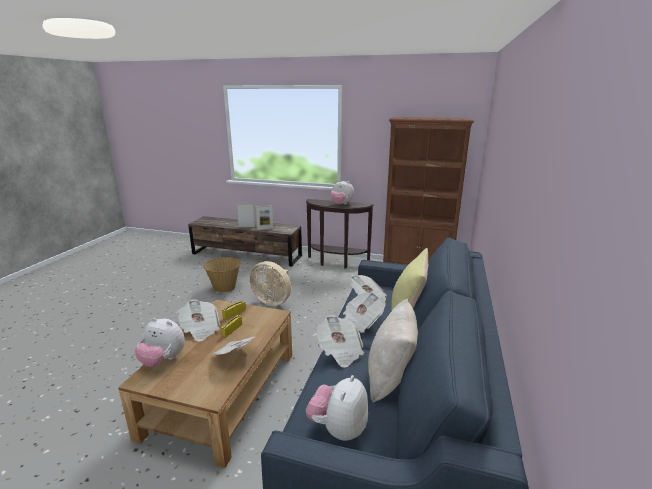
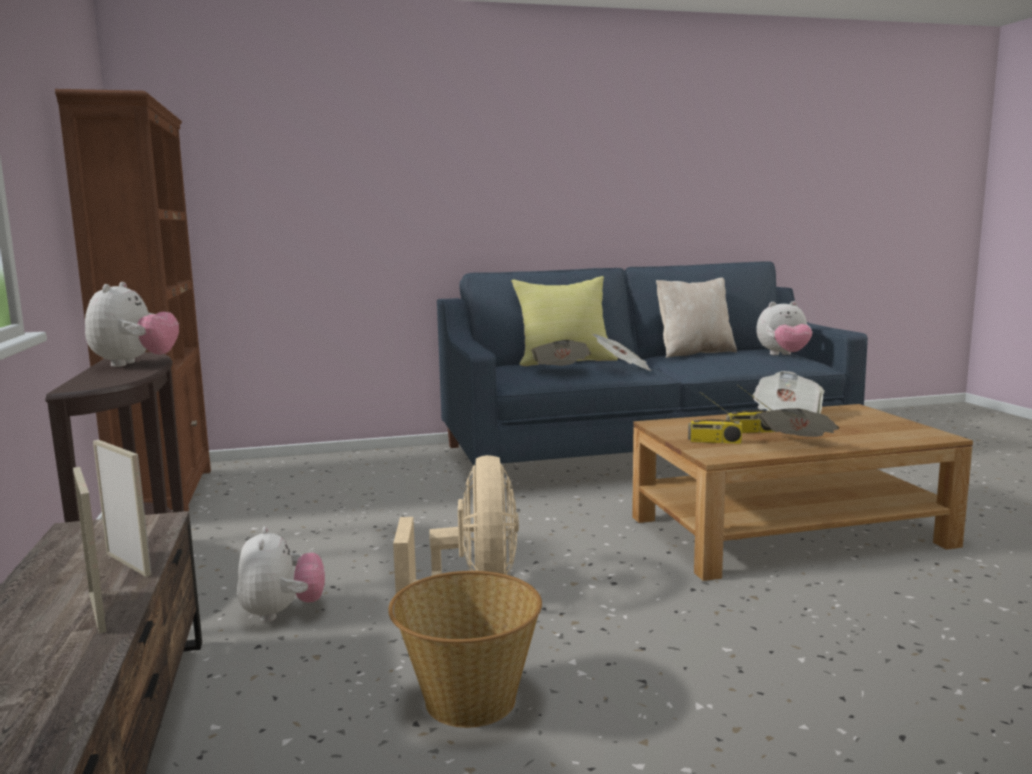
camera: 120 degrees left, 10 degrees down
(163, 360) = (890, 439): plush toy -> plush toy (282, 613)
(340, 351) = (696, 364): newspaper -> none

